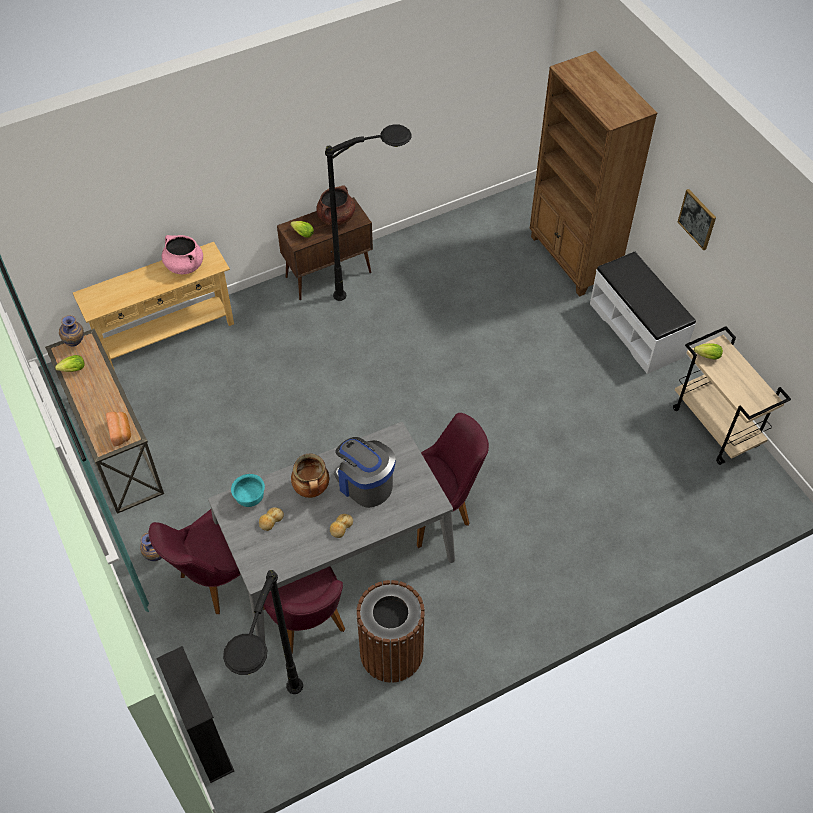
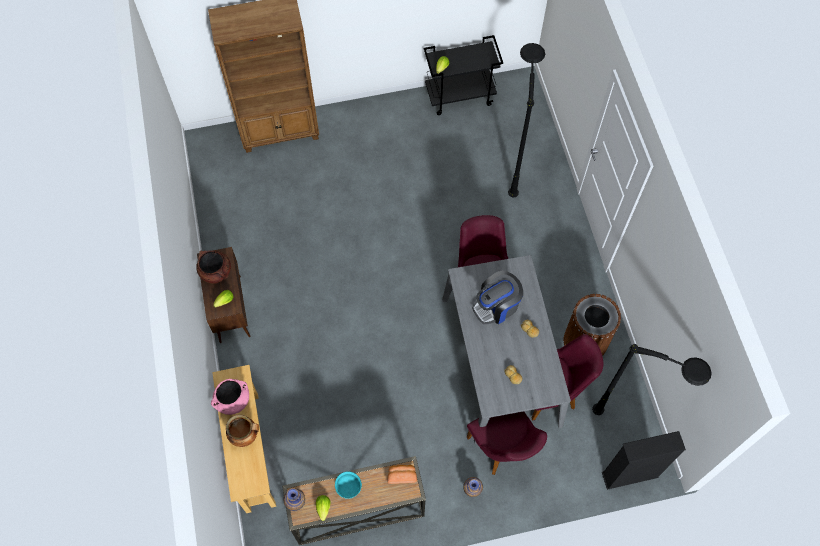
camera: 75 degrees left, 10 degrees up
(250, 498) = (490, 387): turquoise bowl -> turquoise bowl (349, 488)
(312, 490) = (493, 342): cooking pot -> cooking pot (245, 435)
(381, 290) = (261, 273): black floor lamp -> black floor lamp (514, 164)
(637, 329) = (362, 113): white bench -> none
(697, 219) = (363, 18): picture -> none
(716, 427) = (460, 96): beige cart -> black cart

